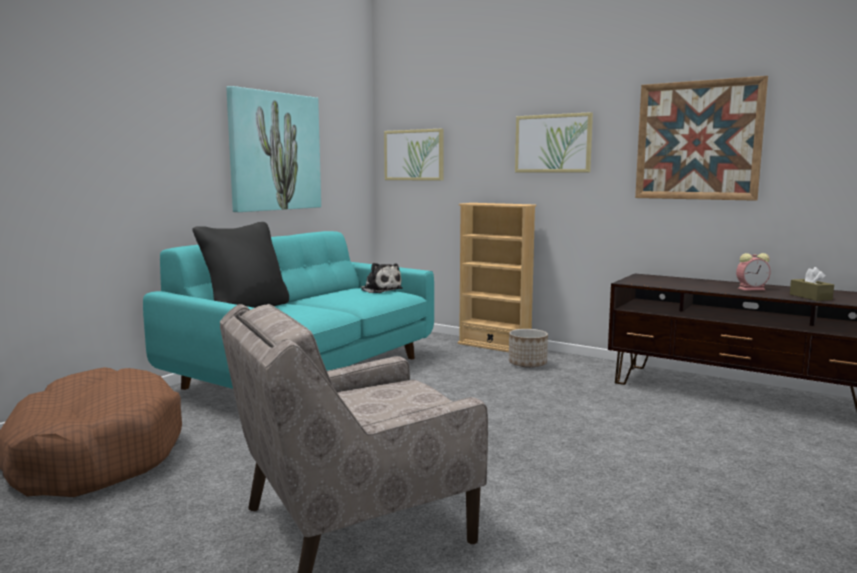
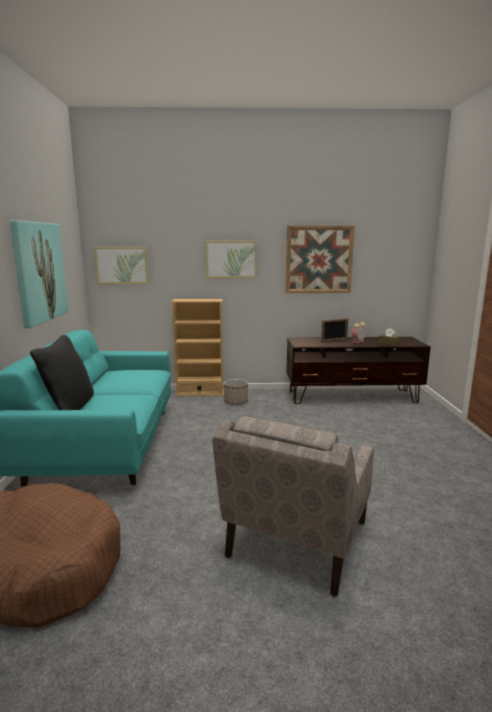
camera: 35 degrees left, 5 degrees up
(380, 290) = (138, 370): plush toy -> none
(706, 284) = (334, 340): none -> picture frame

